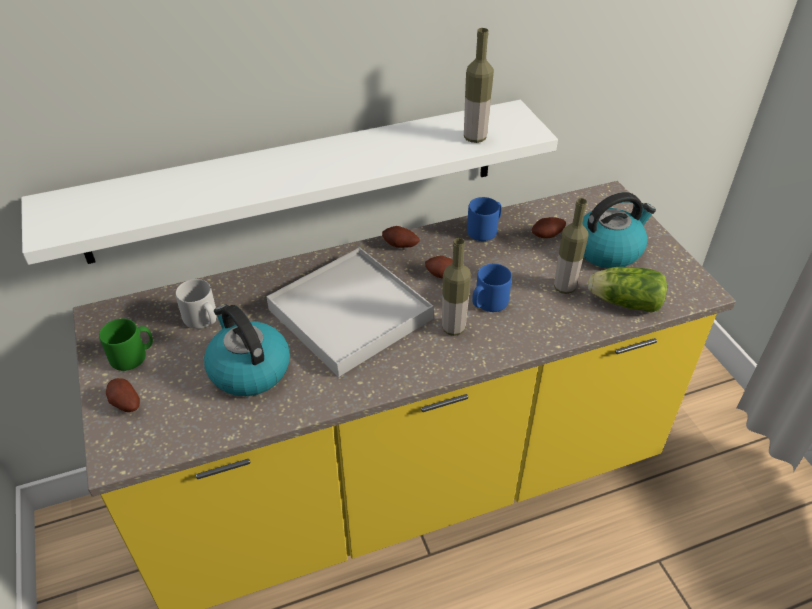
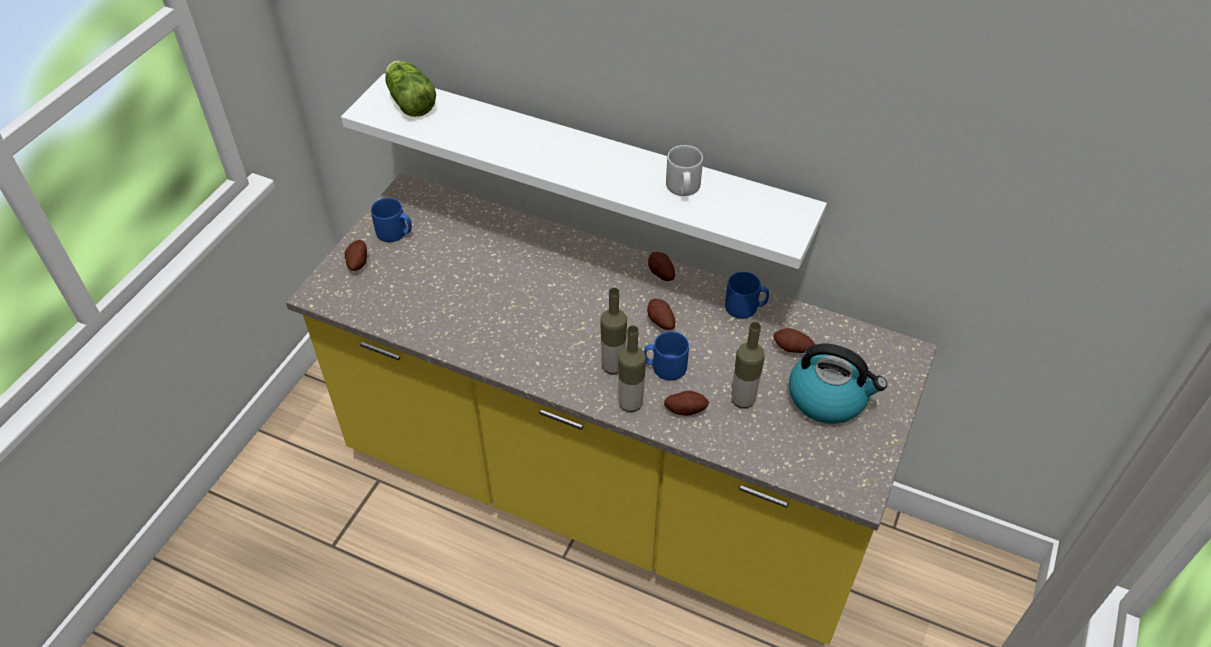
camera: 45 degrees right, 5 degrees up
(133, 356) = (395, 233): green mug -> blue mug
(203, 319) = (462, 236): grey mug -> grey mug (683, 188)
(248, 369) = (447, 293): kettle -> none
(350, 314) = (557, 302): white tray -> none
(475, 138) = (731, 214): bottle -> bottle (630, 404)
(539, 320) = (685, 409): none -> potato
(622, 302) = (774, 447): lettuce -> lettuce (410, 101)

